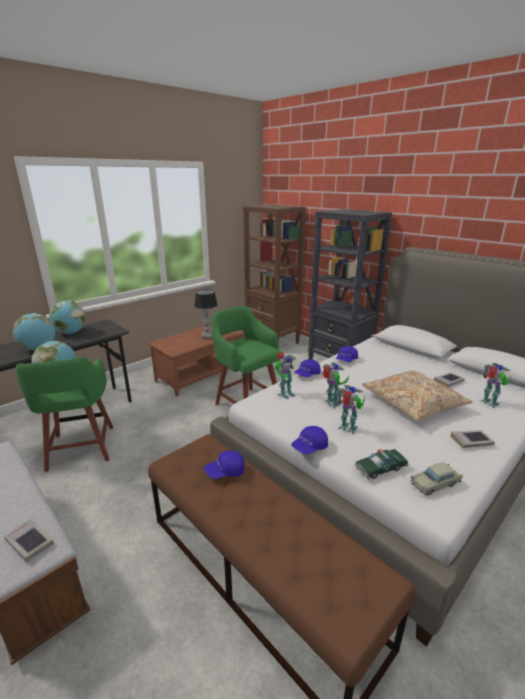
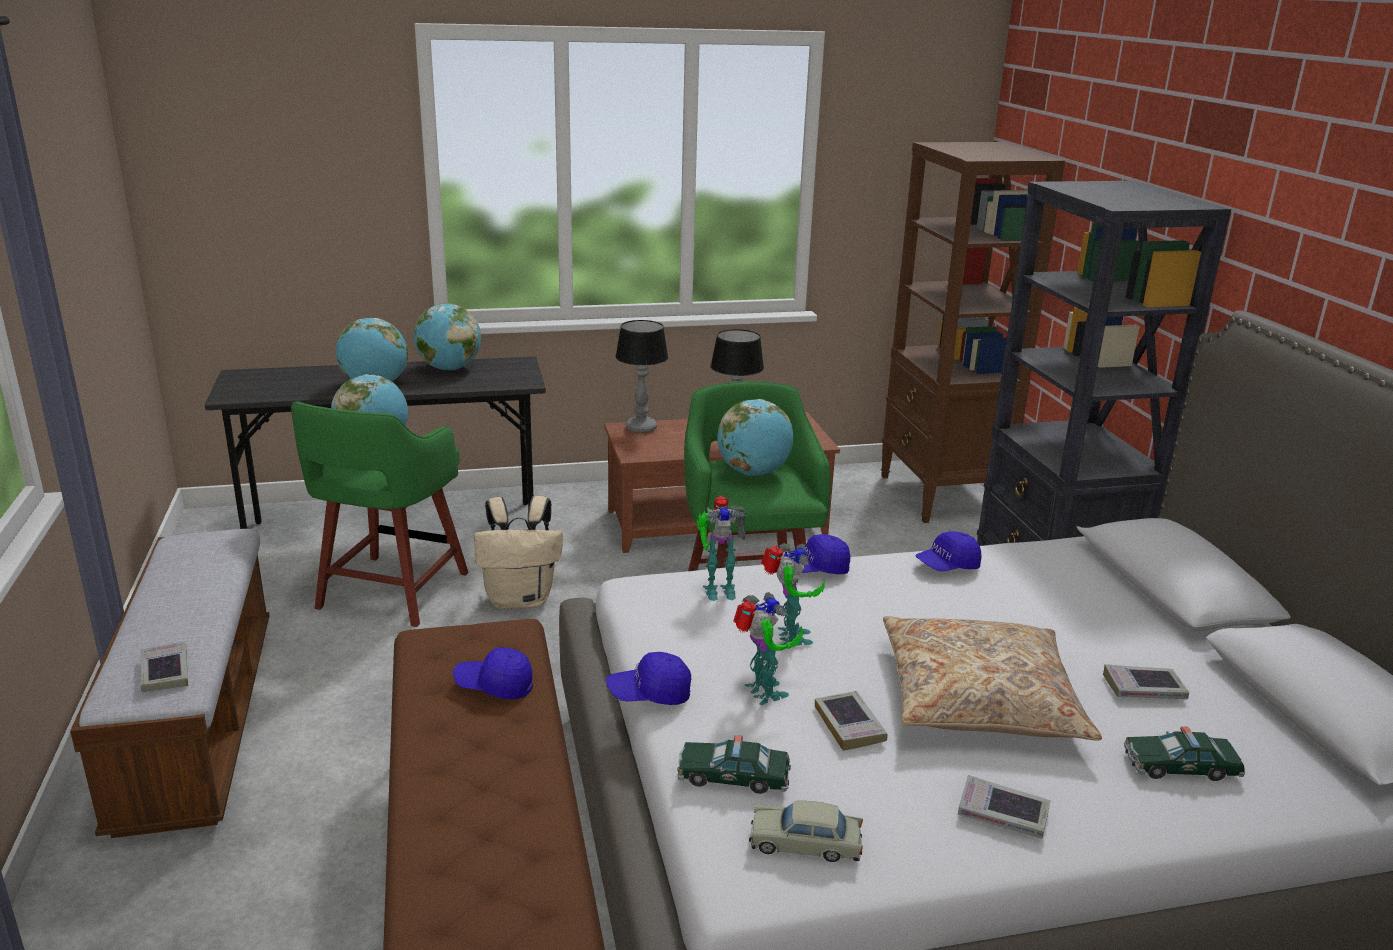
camera: 30 degrees right, 0 degrees up
(149, 430) = (521, 599): none -> beige backpack
(166, 341) = (642, 428): none -> table lamp
(245, 345) = (753, 473): none -> globe
(389, 429) = (849, 725): none -> book
(489, 403) = (1180, 767): toy robot -> toy car

